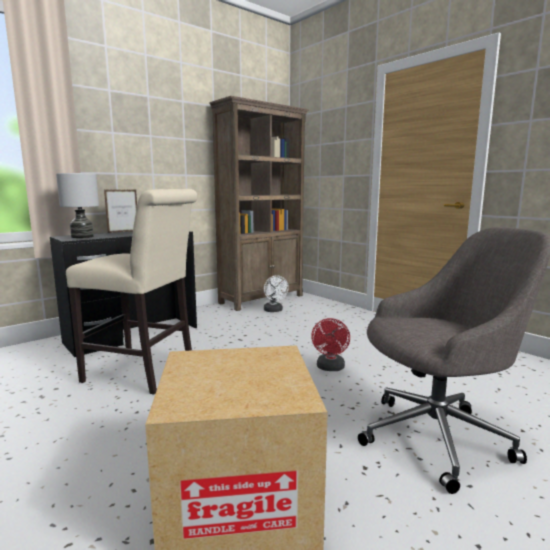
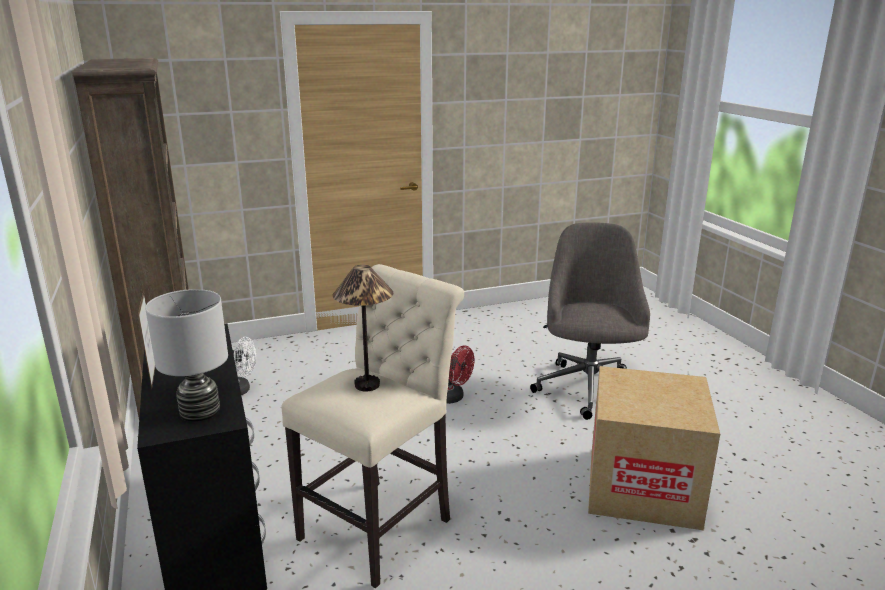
camera: 70 degrees left, 10 degrees up
(127, 255) = (367, 385): none -> table lamp

